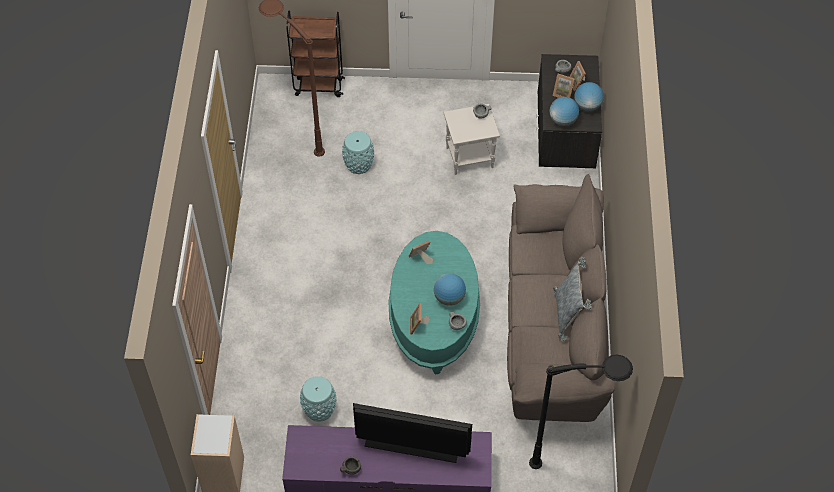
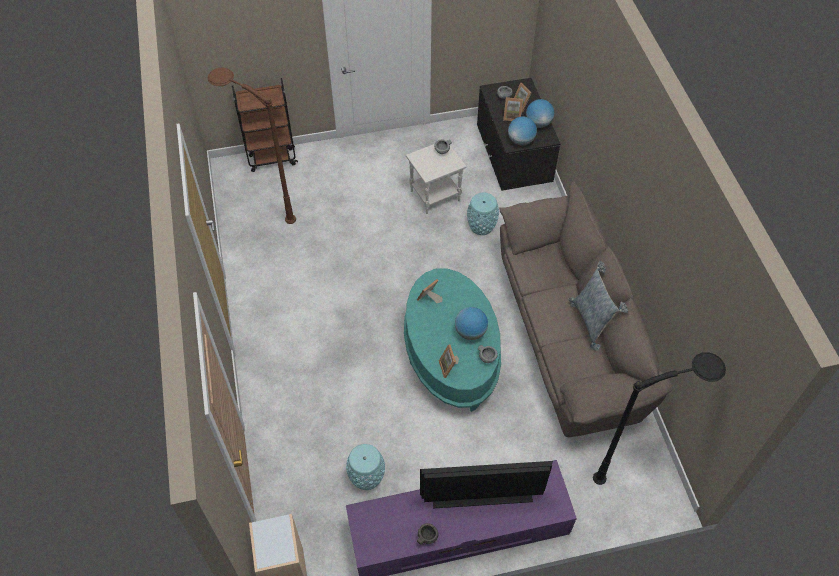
camera: 15 degrees left, 0 degrees up
(358, 164) = (332, 223): turquoise stool -> turquoise stool (481, 226)

